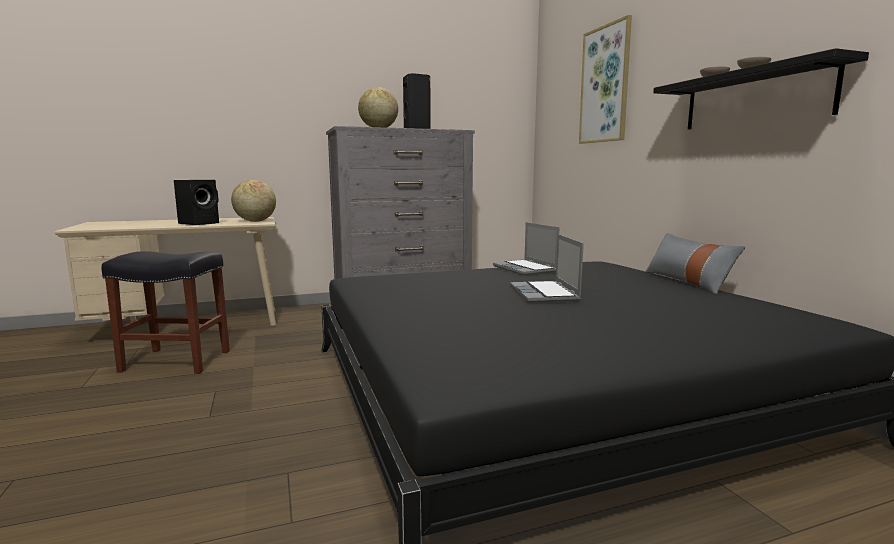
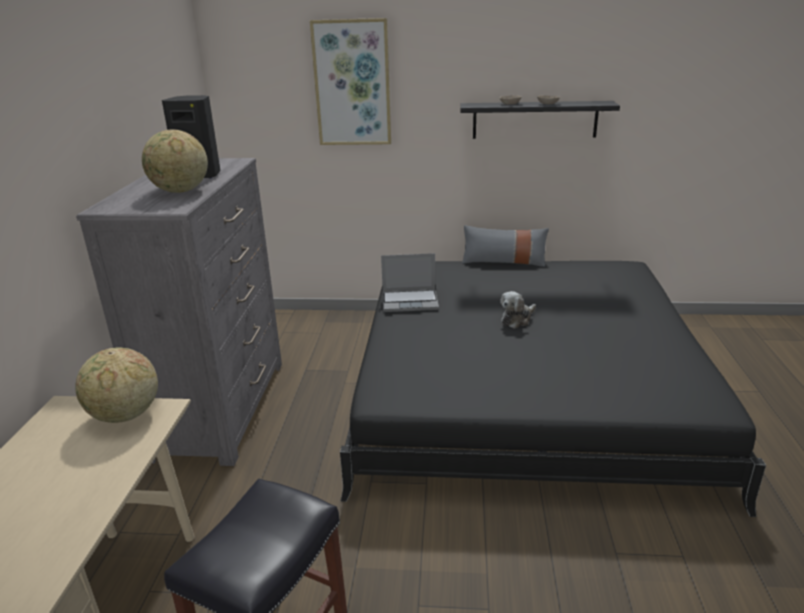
camera: 65 degrees left, 15 degrees up
(200, 223) = (86, 475): black speaker -> none
(545, 294) = (517, 319): laptop -> plush toy

